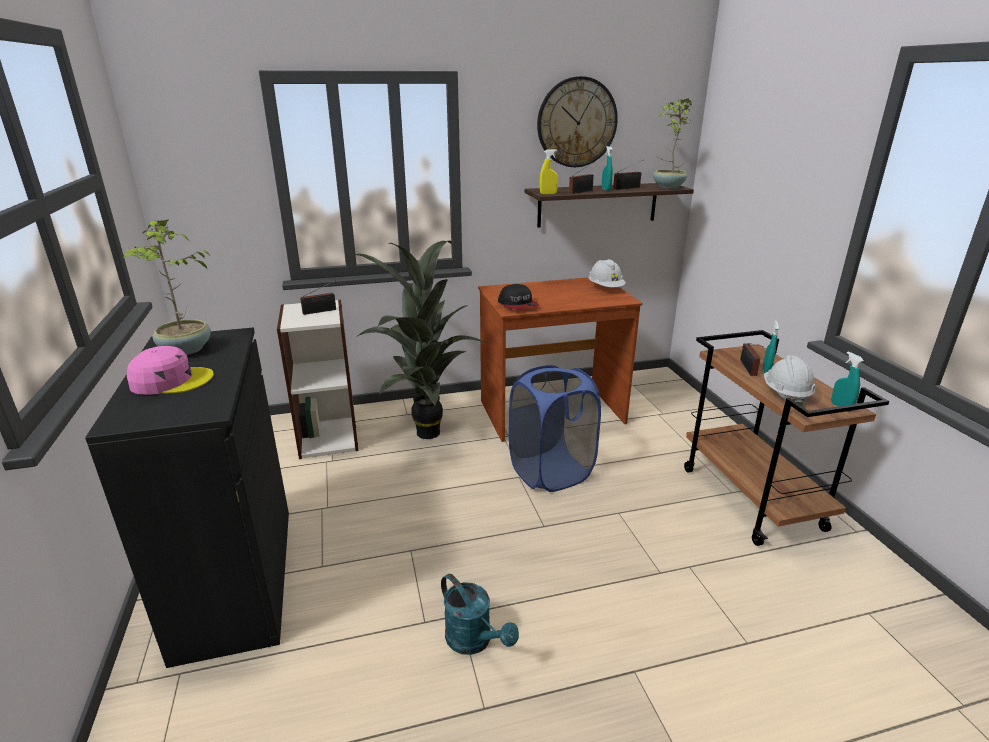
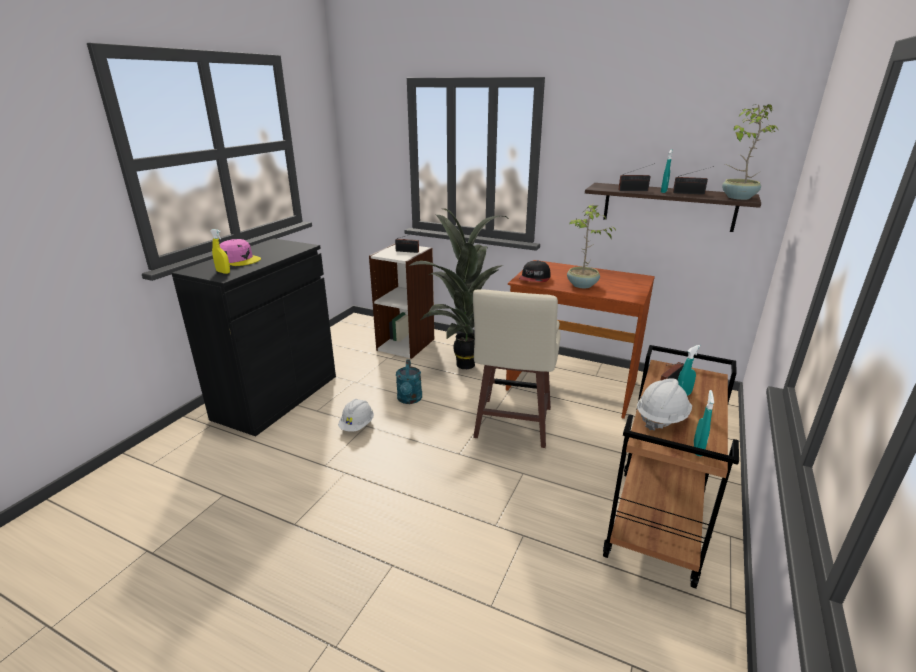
camera: 40 degrees right, 0 degrees up
(185, 350) = (271, 248): potted plant -> potted plant (582, 285)
(474, 641) = (333, 490): turquoise watering can -> turquoise watering can (409, 399)
(548, 194) = (598, 188): yellow spray bottle -> yellow spray bottle (223, 272)
(551, 472) = (512, 424): blue laundry basket -> beige stool
(576, 122) = (652, 125): wall clock -> none
(605, 288) = (634, 285): white hard hat -> white hard hat (357, 425)

